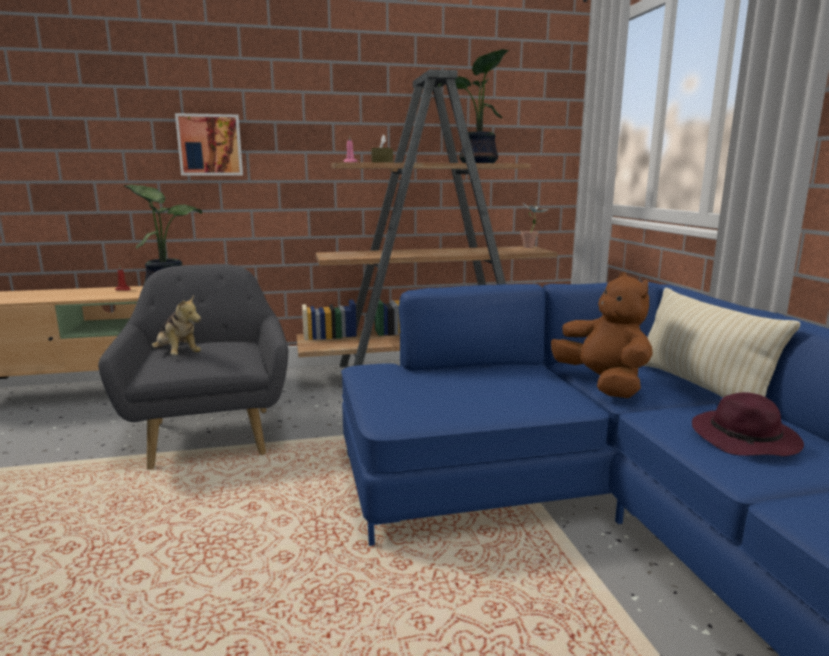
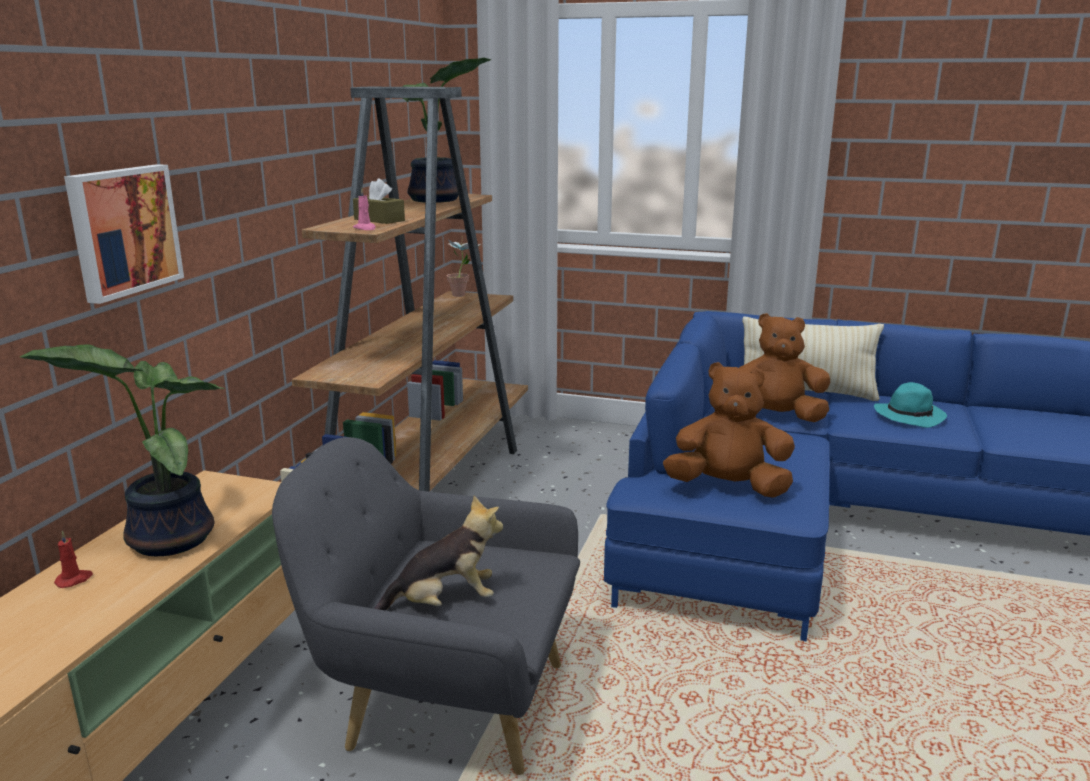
camera: 60 degrees left, 5 degrees up
(405, 387) = (728, 487): none -> brown plush toy
(746, 440) = (910, 416): purple hat -> turquoise hat

